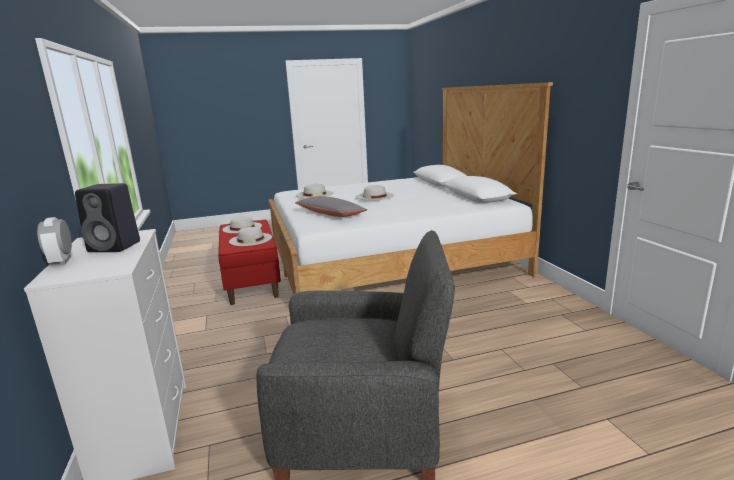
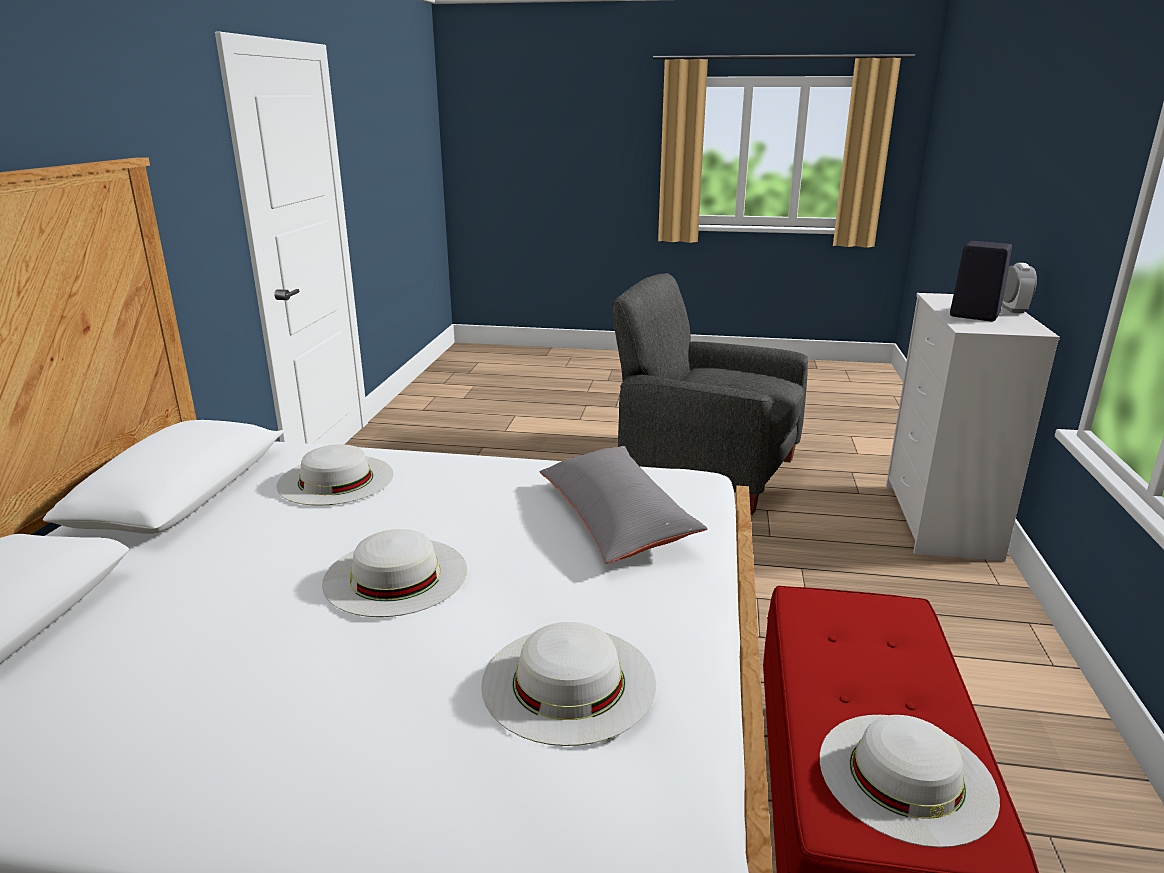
camera: 155 degrees left, 5 degrees up
(250, 239) = (851, 652): white hat -> white hat (336, 479)

